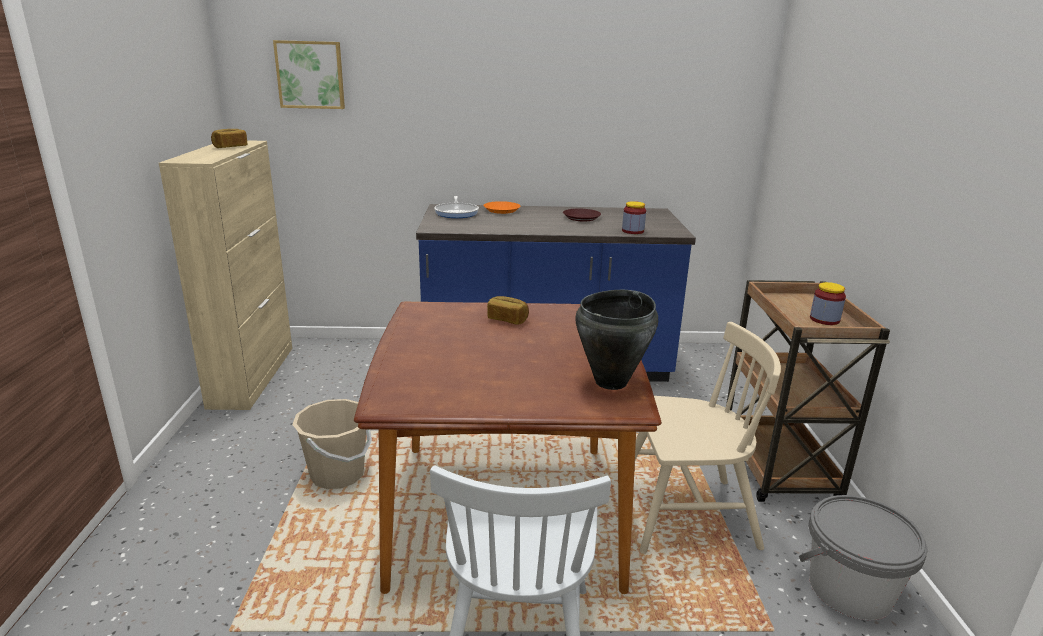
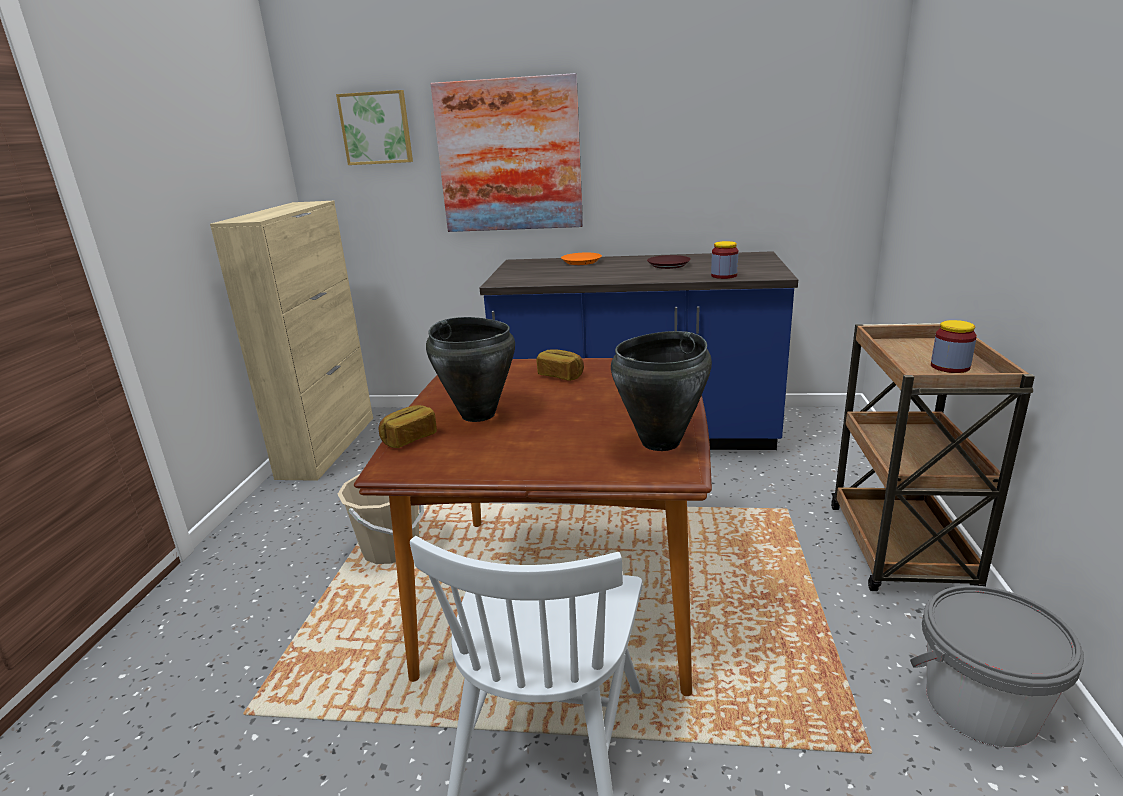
camera: 10 degrees right, 0 degrees up
(230, 147) = (292, 207): bread -> bread (409, 438)
(437, 110) = (509, 156): none -> picture
(445, 355) = (478, 414): none -> black cooking pot
(457, 213) = (531, 266): frying pan -> none
(685, 514) = (775, 604): beige chair -> none

